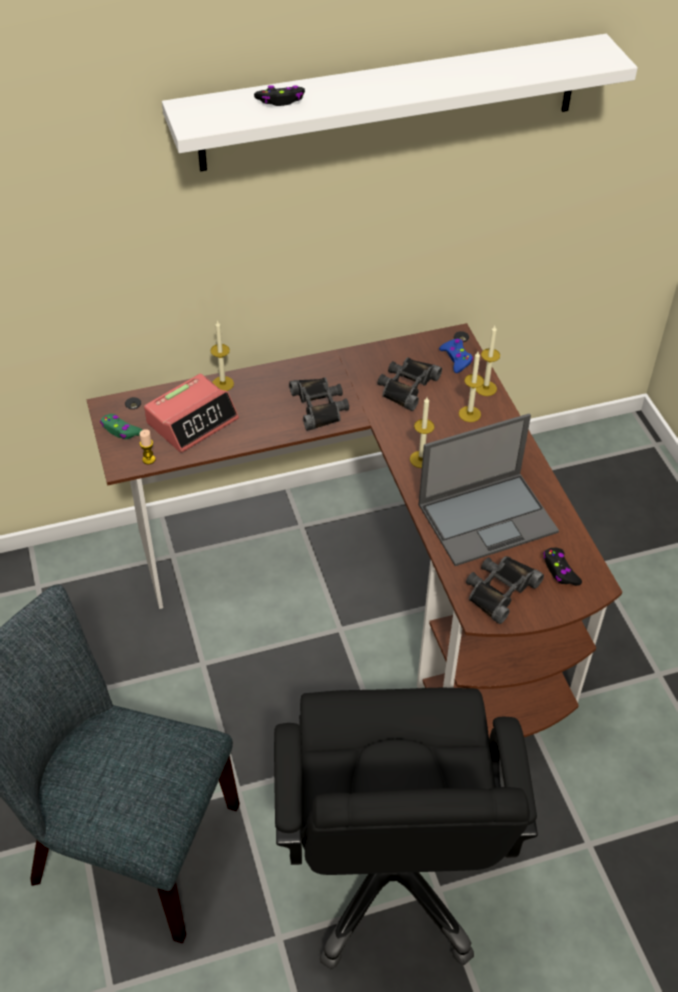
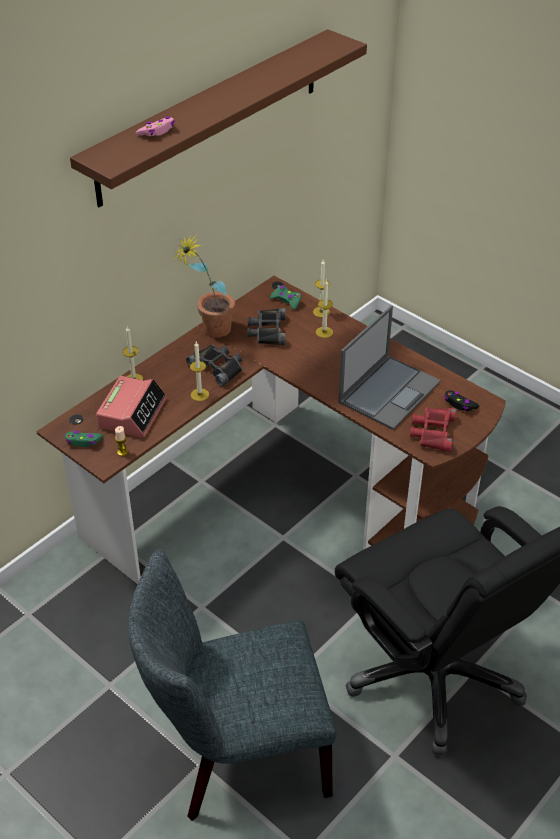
camera: 30 degrees left, 5 degrees down
(281, 101) = (157, 131): black game controller -> pink game controller
(343, 361) = (209, 332): none -> potted plant
(391, 103) = (211, 116): white shelf -> brown shelf
(421, 459) = (316, 373): candle -> candle (199, 395)
(456, 359) = (286, 300): blue game controller -> green game controller
(499, 590) = (432, 432): black binoculars -> red binoculars

